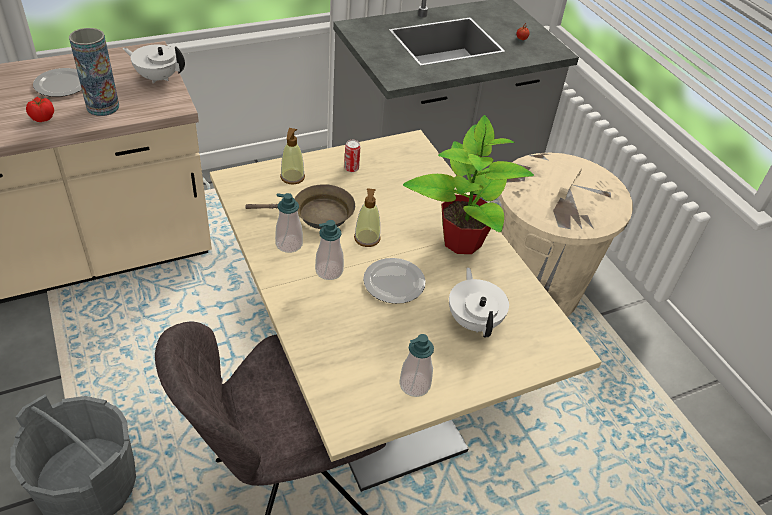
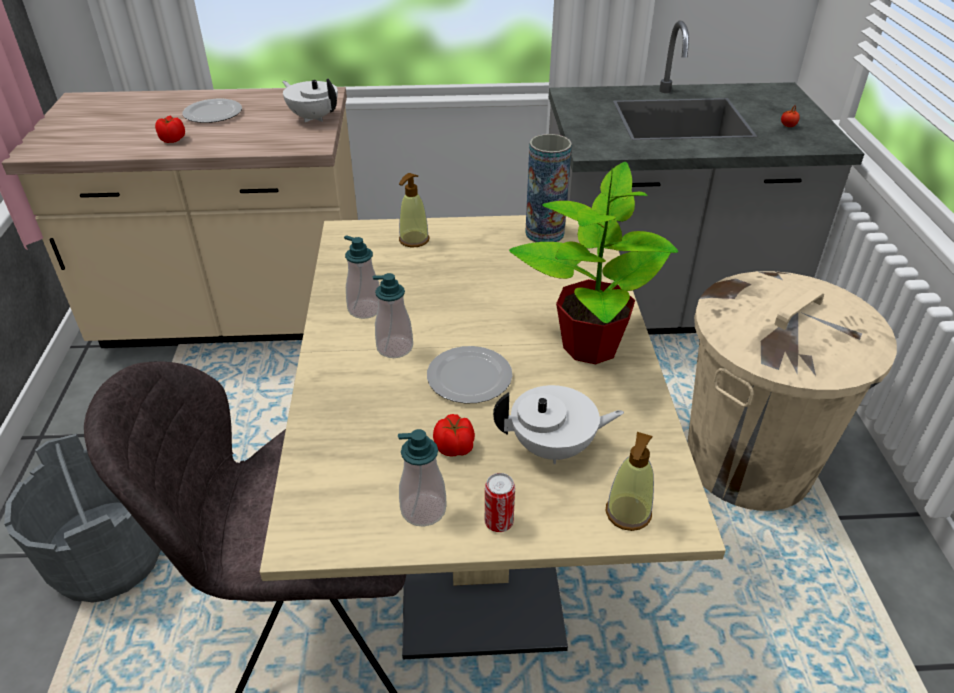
camera: 25 degrees right, 5 degrees down
(103, 107) = (238, 137): vase -> vase (544, 233)
(317, 214) = (419, 283): brown frying pan -> none
(351, 168) = (491, 241): can -> can (499, 522)
(367, 238) = (464, 320): soap dispenser -> soap dispenser (628, 513)
(412, 336) = (455, 448): none -> tomato
(474, 320) = (553, 447): white teapot -> white teapot turned 75 degrees clockwise

